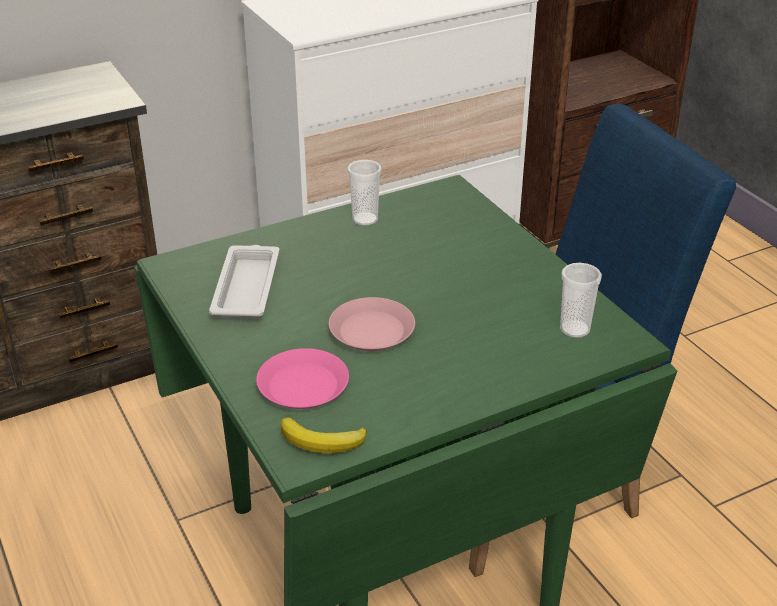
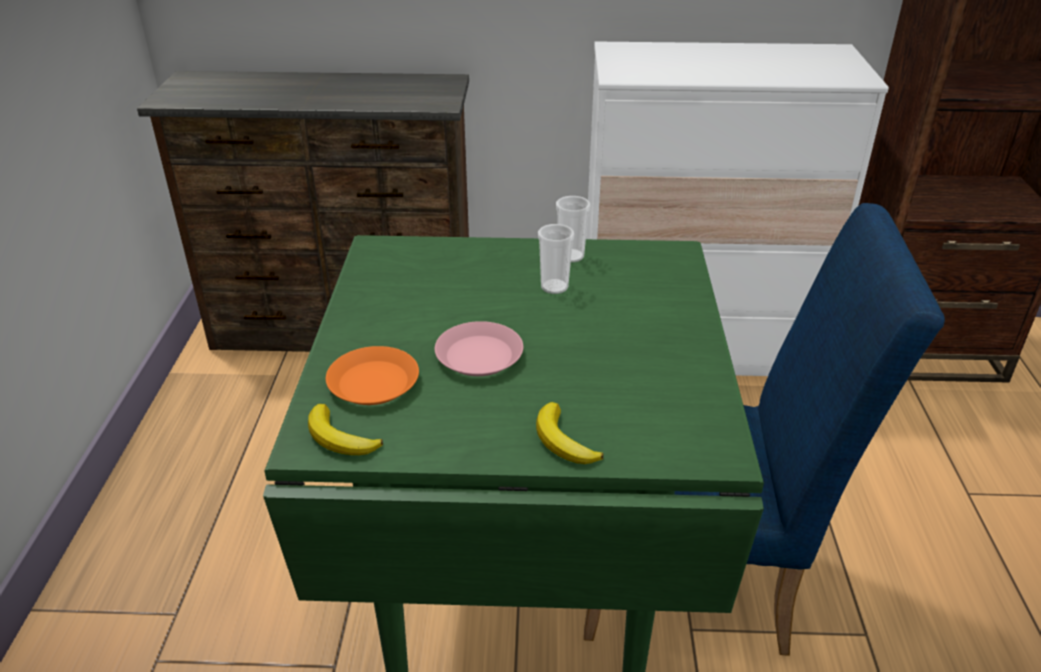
camera: 30 degrees right, 0 degrees up
(247, 287) = (414, 283): white tray -> none
(302, 386) = (373, 383): pink plate -> orange plate
(506, 374) = (563, 441): none -> banana
(574, 329) = (675, 423): cup -> cup (554, 287)

